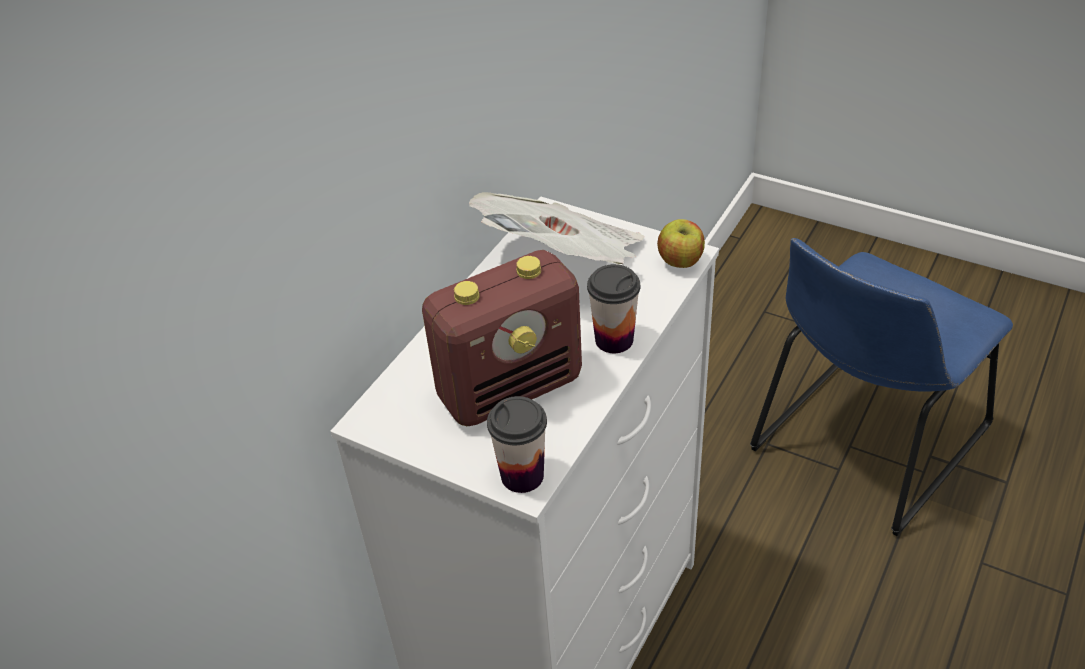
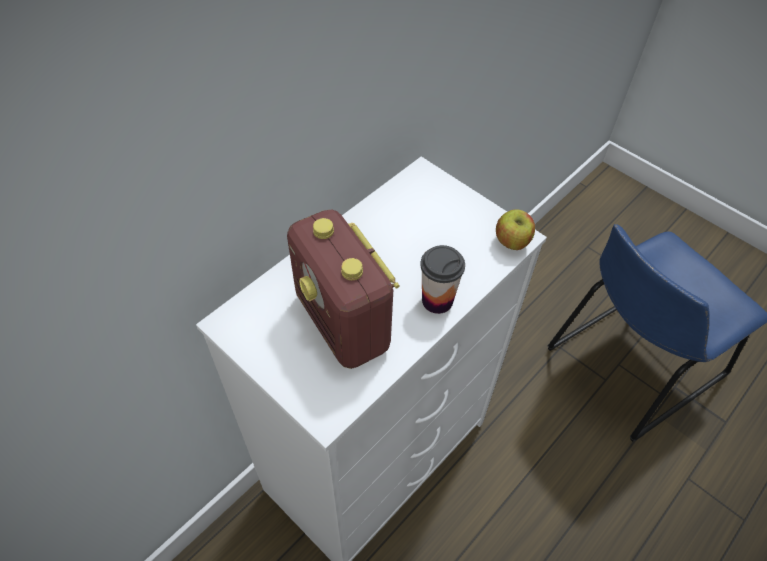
camera: 10 degrees right, 10 degrees up
(511, 388) = (343, 323): radio -> radio turned 75 degrees clockwise
(522, 476) = (326, 406): cup -> none
(564, 262) = (420, 220): newspaper -> none

